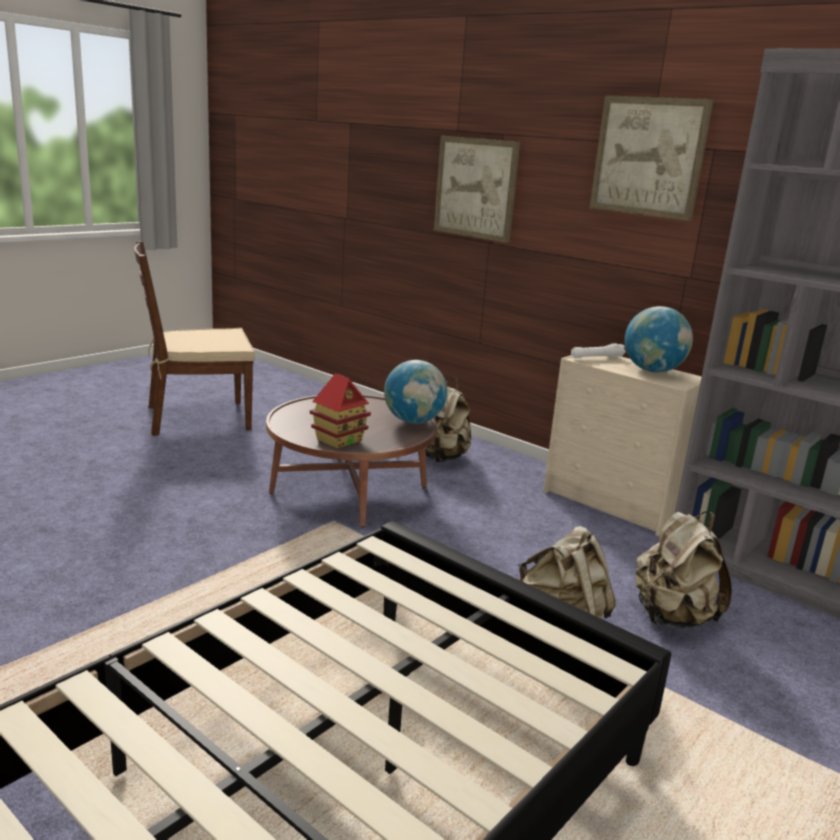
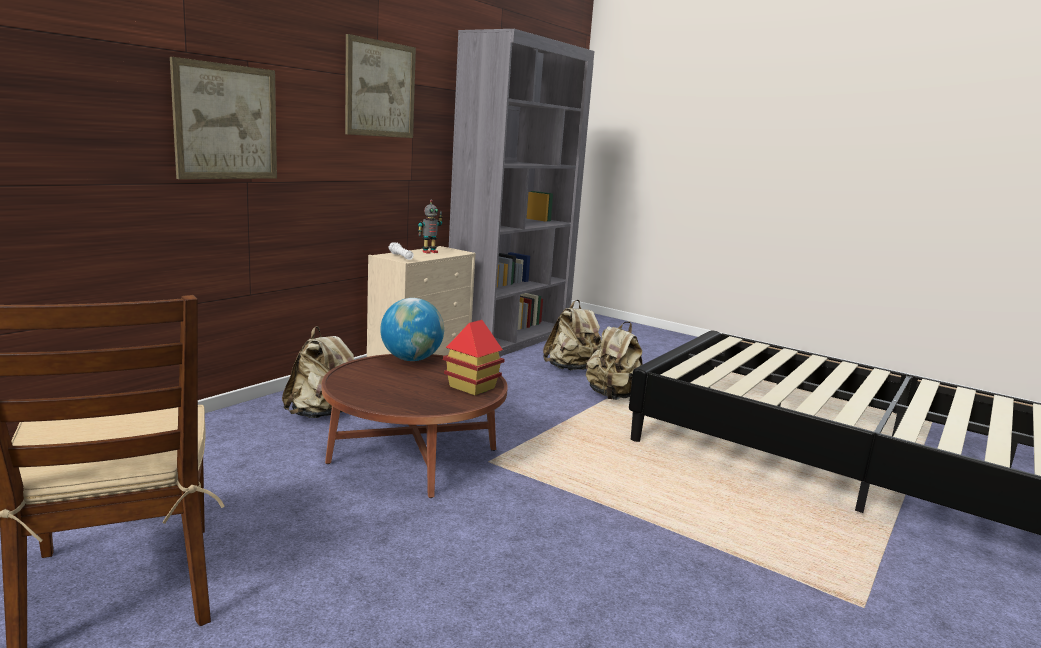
camera: 95 degrees left, 5 degrees down
(652, 371) = (429, 252): globe -> toy robot

